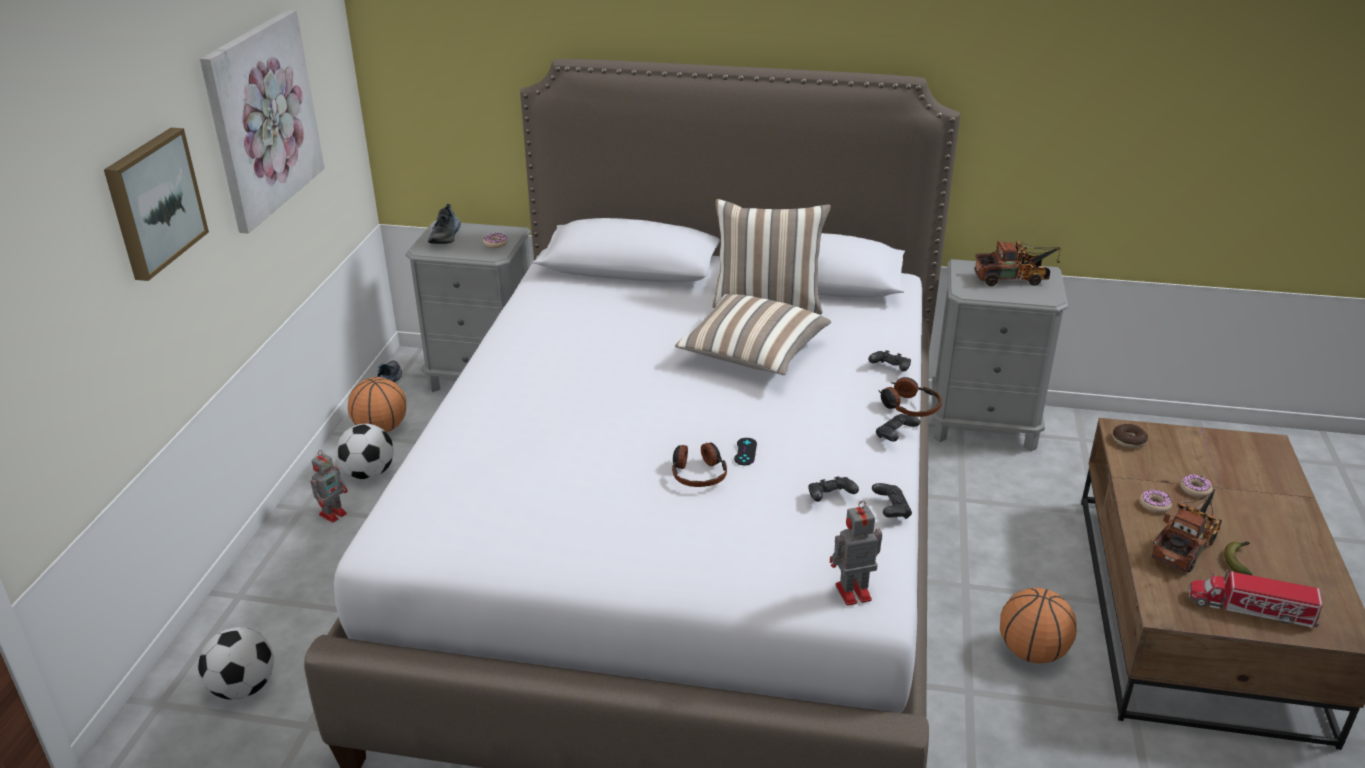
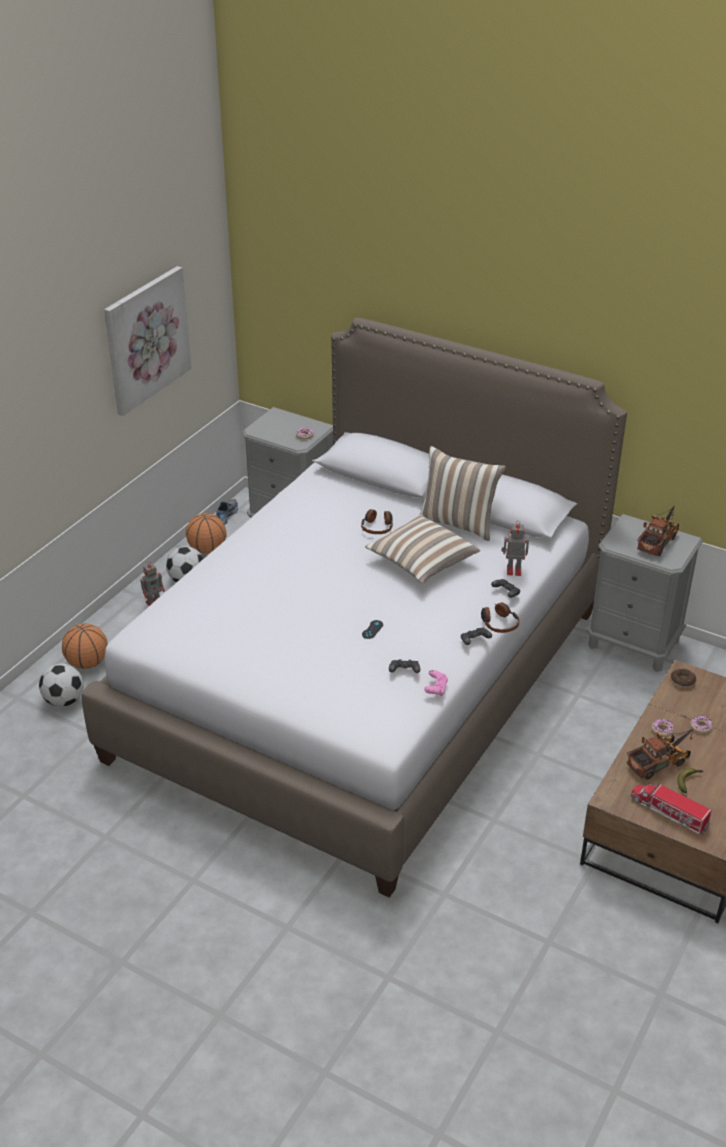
camera: 20 degrees right, 5 degrees up
(153, 202) = (59, 399): picture -> none
(446, 236) = (274, 422): shoe -> none
(698, 473) = (335, 636): headphones -> headphones (377, 527)
(851, 593) = (376, 731): toy robot -> toy robot (512, 570)
(891, 510) = (436, 689): black game controller -> pink game controller
(1015, 279) = (658, 541): toy truck -> toy truck turned 75 degrees counterclockwise
(1032, 652) = (553, 808): basketball -> basketball (87, 663)

